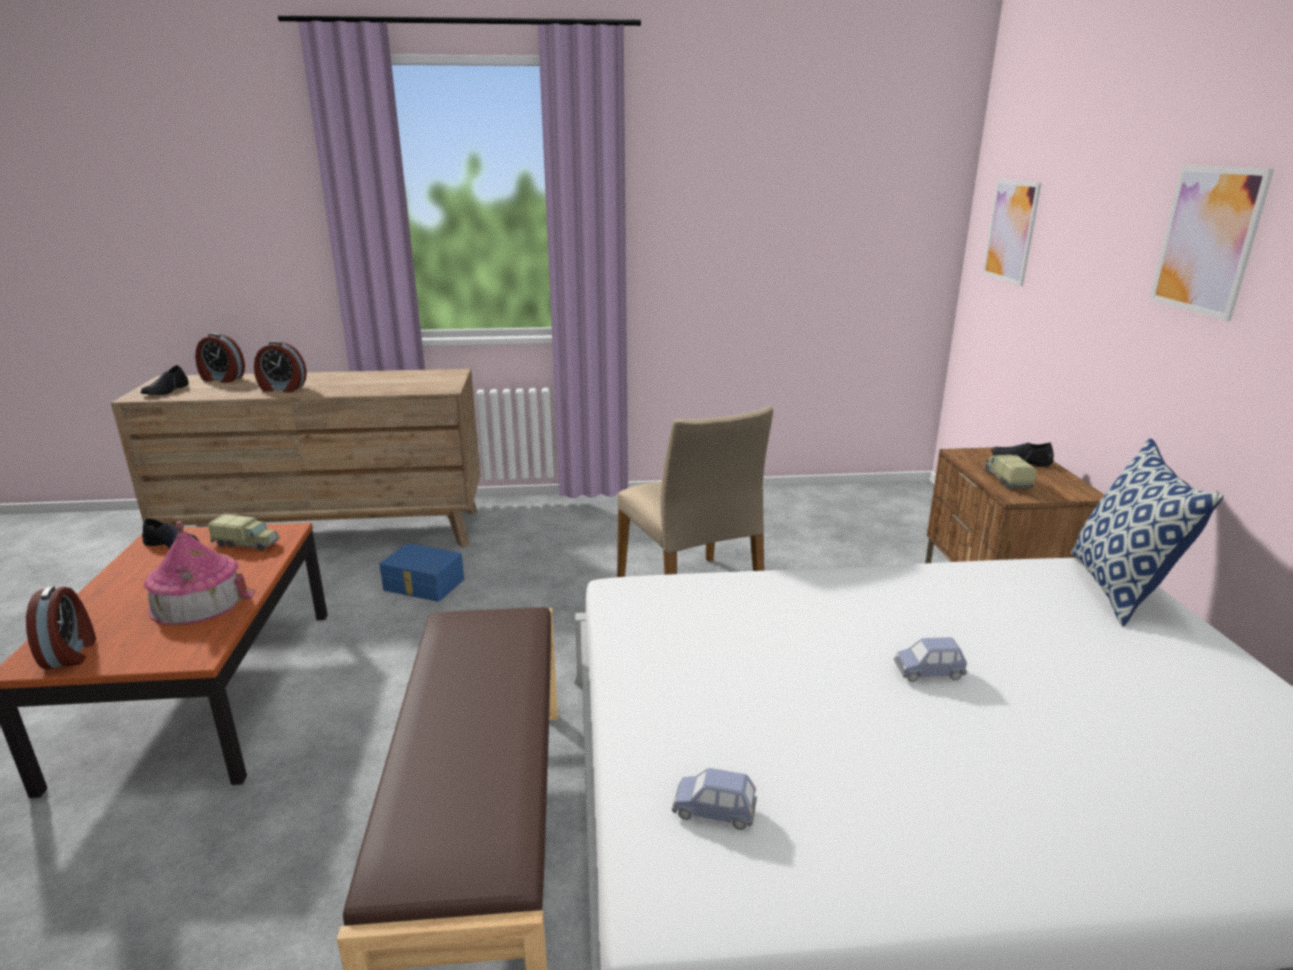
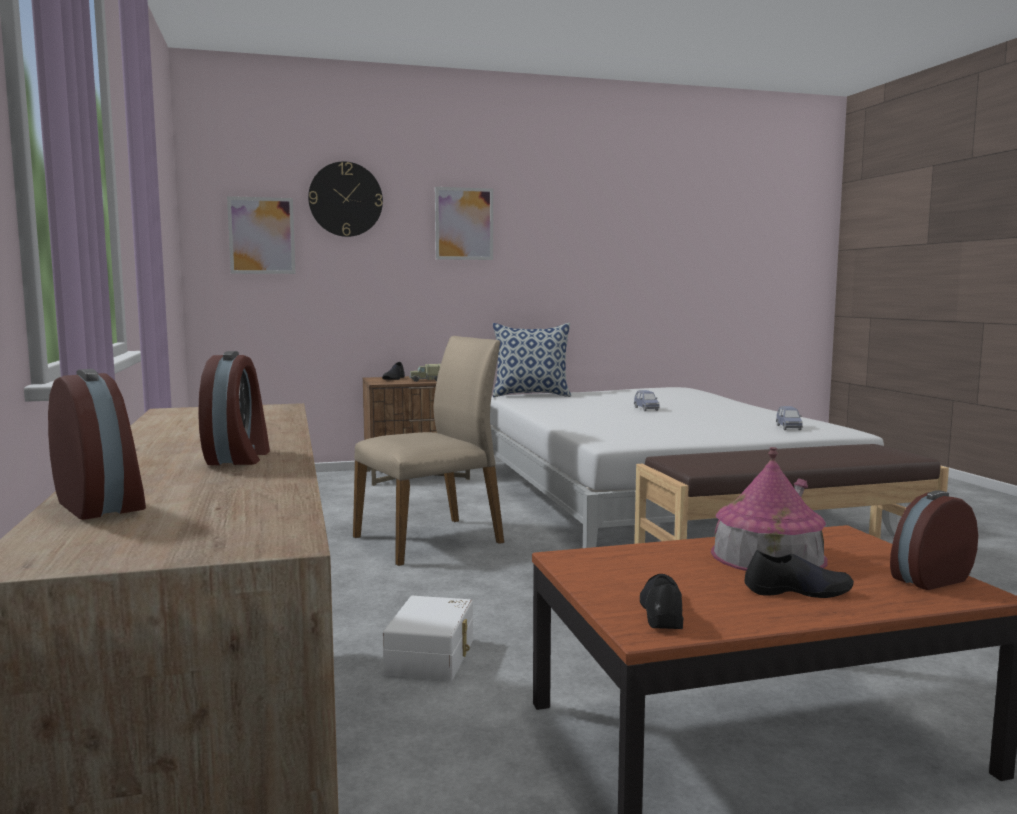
camera: 100 degrees left, 15 degrees down
(166, 390) = (210, 528): black shoe -> black shoe (797, 591)
(222, 379) = (101, 505): alarm clock -> alarm clock turned 45 degrees counterclockwise
(247, 544) = (620, 568): toy truck -> none
(423, 585) = (433, 656): blue storage box -> white storage box
(1083, 186) = (345, 199): none -> wall clock

